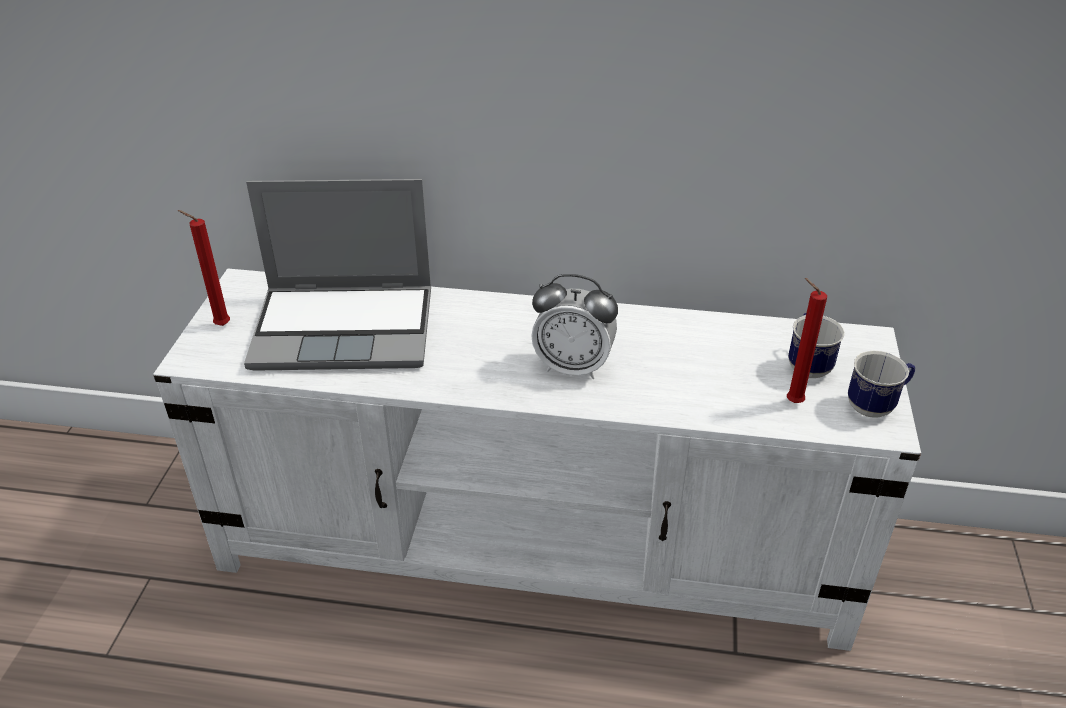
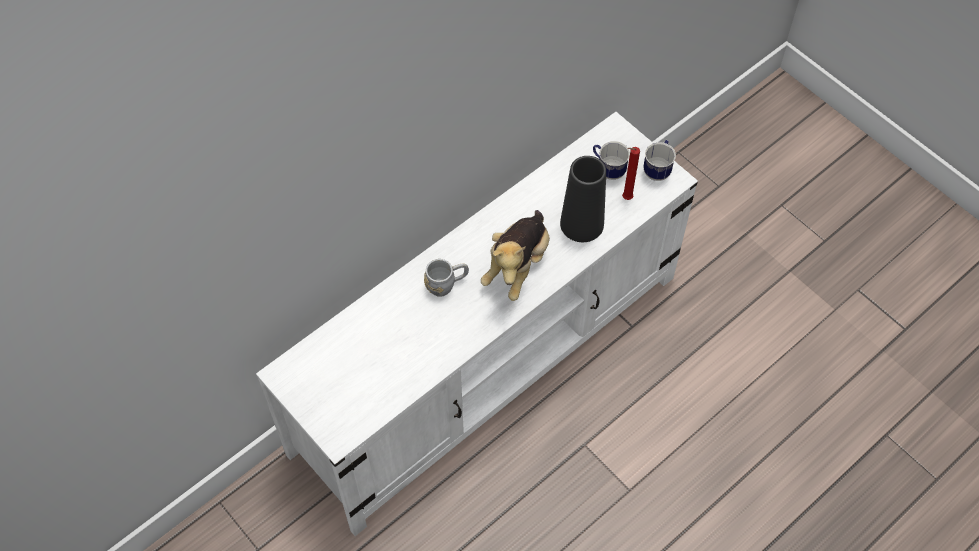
camera: 50 degrees left, 20 degrees up
(220, 325) = (318, 408): red candle -> none
(347, 328) = (384, 346): laptop -> none
(480, 329) = (447, 284): none -> grey mug
(573, 366) = (517, 265): alarm clock -> plush toy
(701, 385) = (582, 224): none -> black vase

